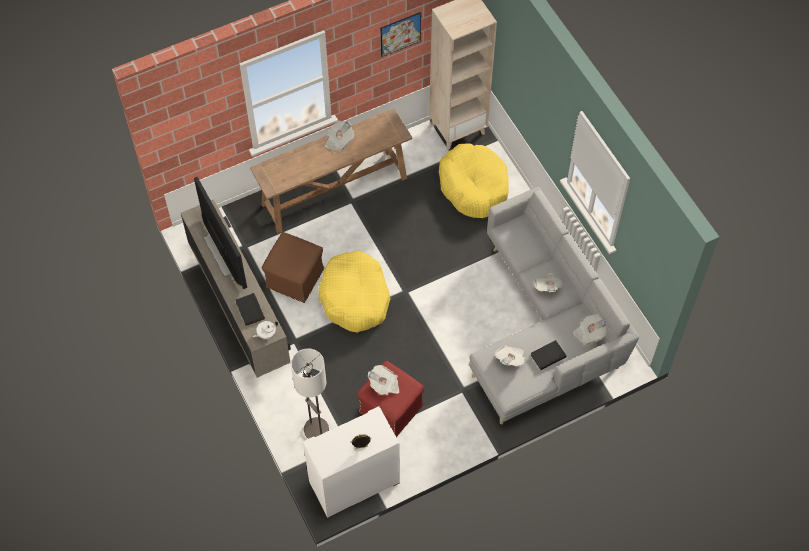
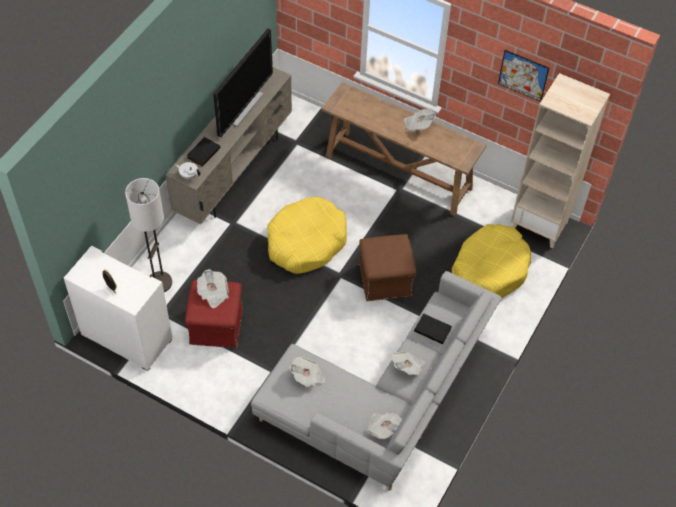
camera: 55 degrees right, 5 degrees down
(294, 278) = (292, 191): brown ottoman -> brown ottoman (384, 280)
(547, 355) = (334, 405): black book -> black book (433, 329)

